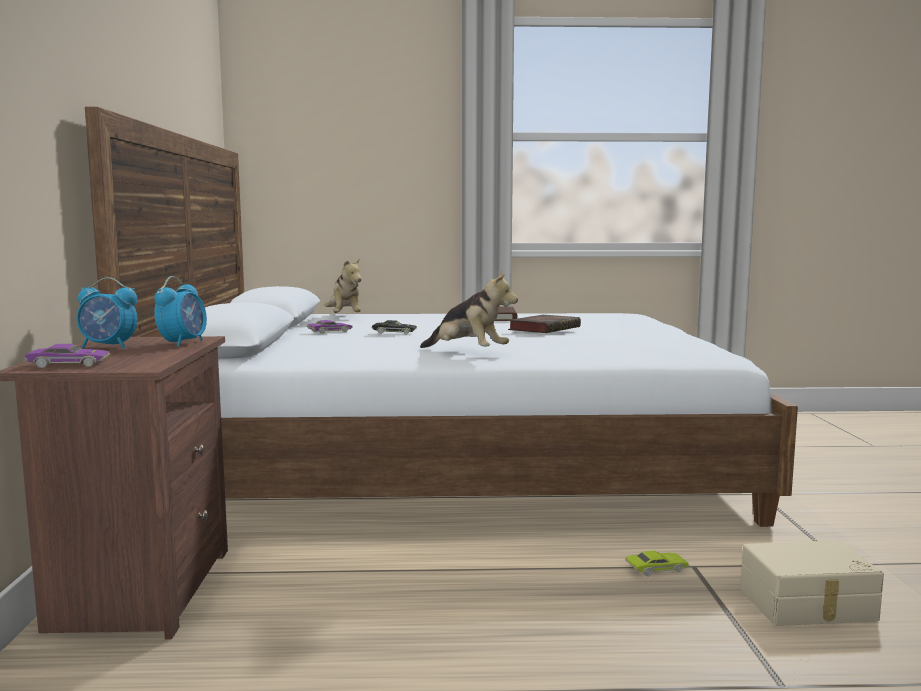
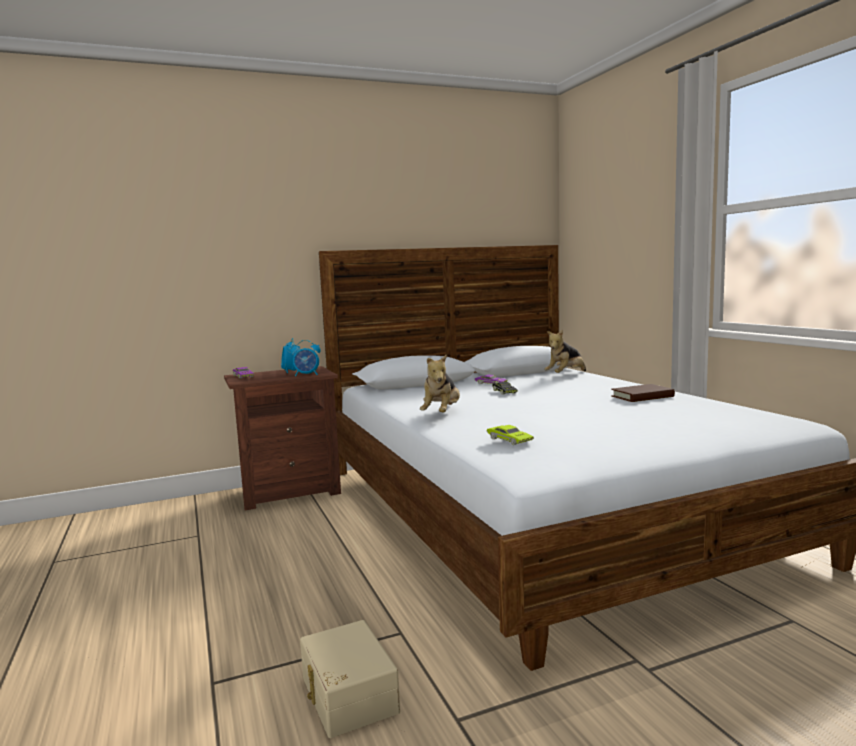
camera: 70 degrees right, 0 degrees up
(545, 328) = (581, 412): book -> none
(656, 568) = (385, 617): green toy car -> green toy car (509, 440)

